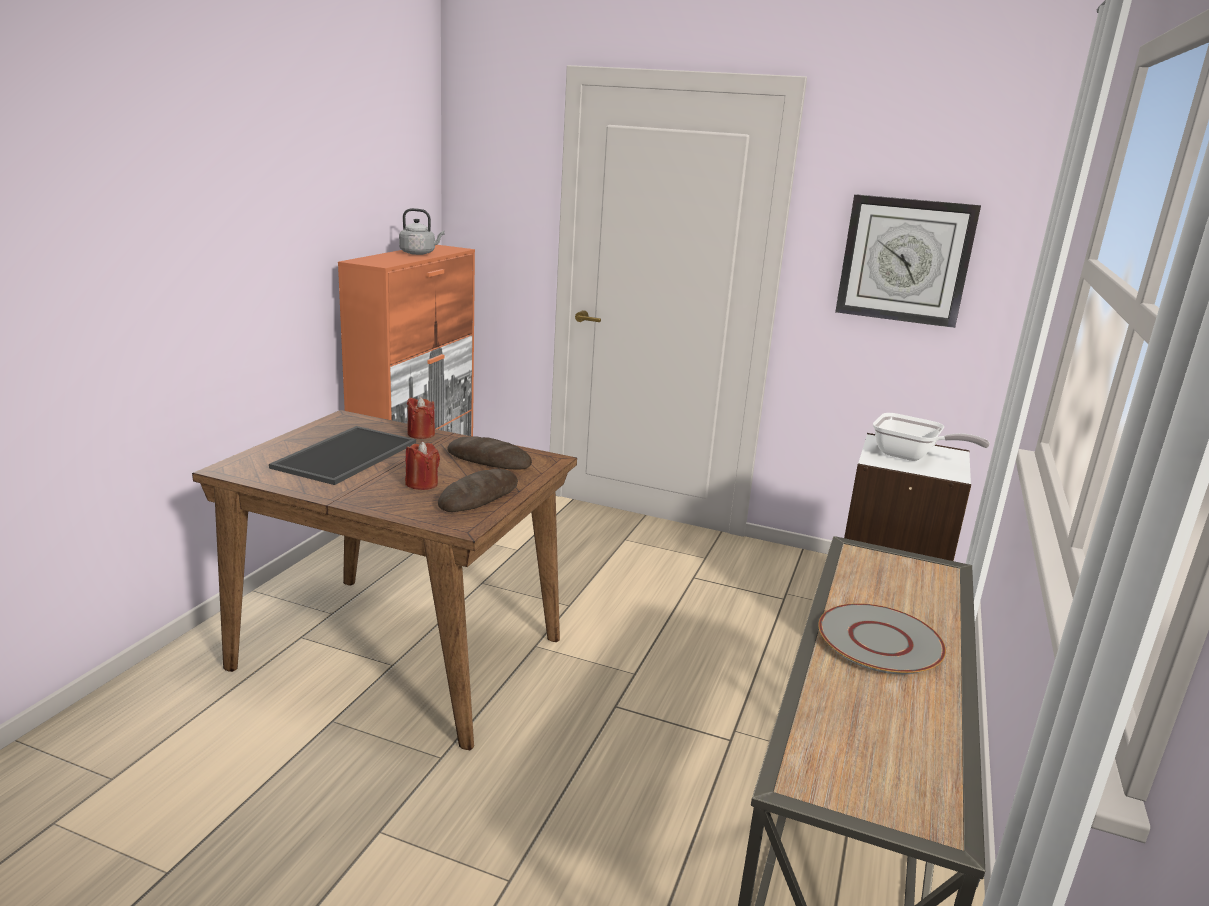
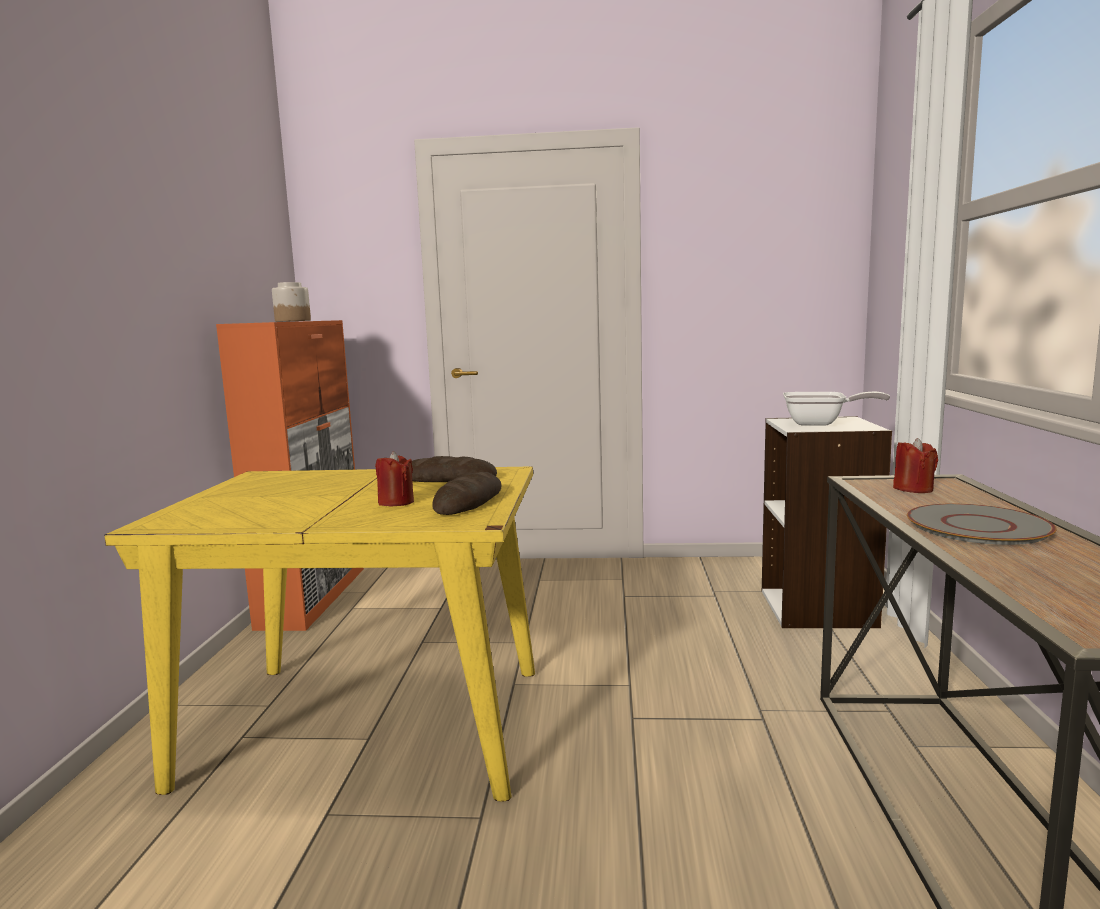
camera: 15 degrees left, 10 degrees down
(345, 454) = (285, 496): tray -> none
(402, 653) = (373, 725): brown dining table -> yellow dining table
(419, 253) = (293, 321): grey kettle -> jar
(421, 434) = (355, 473): red candle -> red candle (913, 489)
(905, 260) = (748, 275): wall clock -> none

